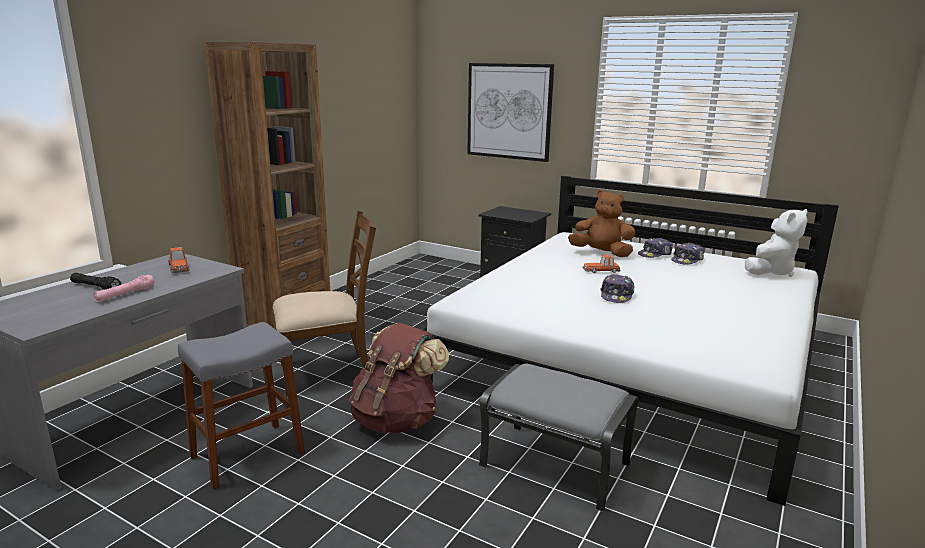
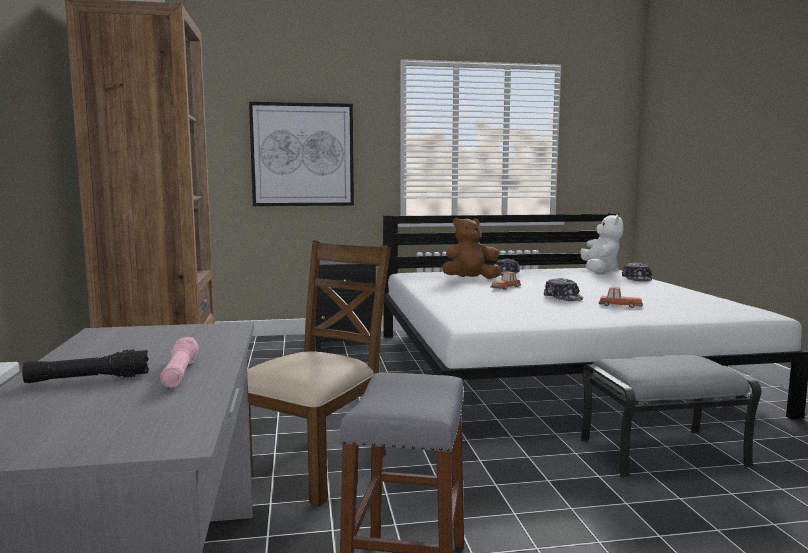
camera: 40 degrees left, 10 degrees down
(179, 267) = (155, 337): toy car -> toy car (619, 305)
(397, 420) = (483, 476): brown backpack -> none
(687, 260) = (536, 273): cap -> cap (637, 279)

